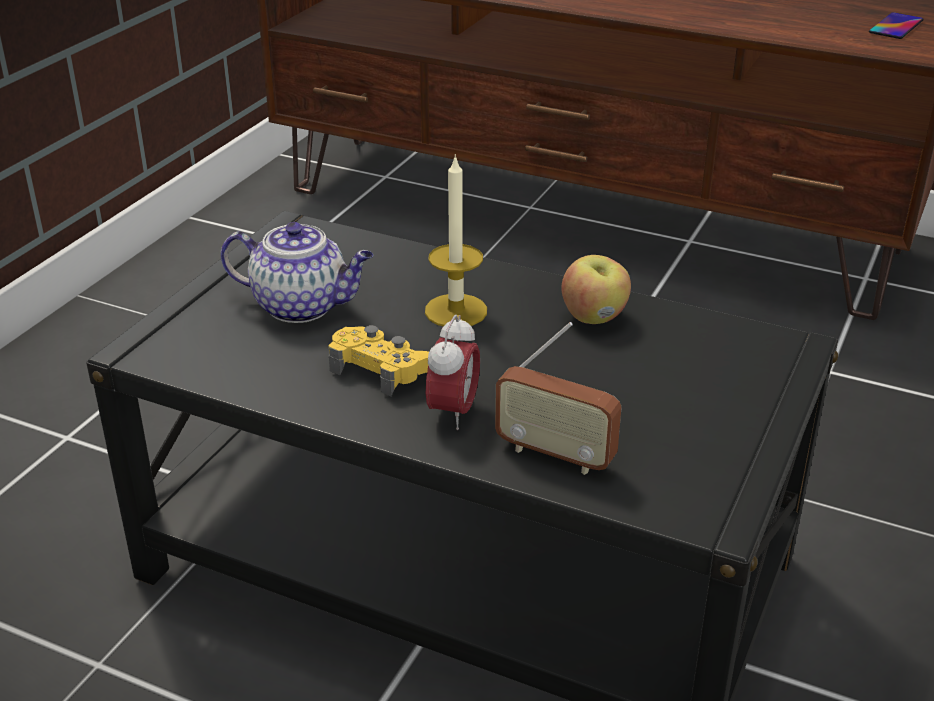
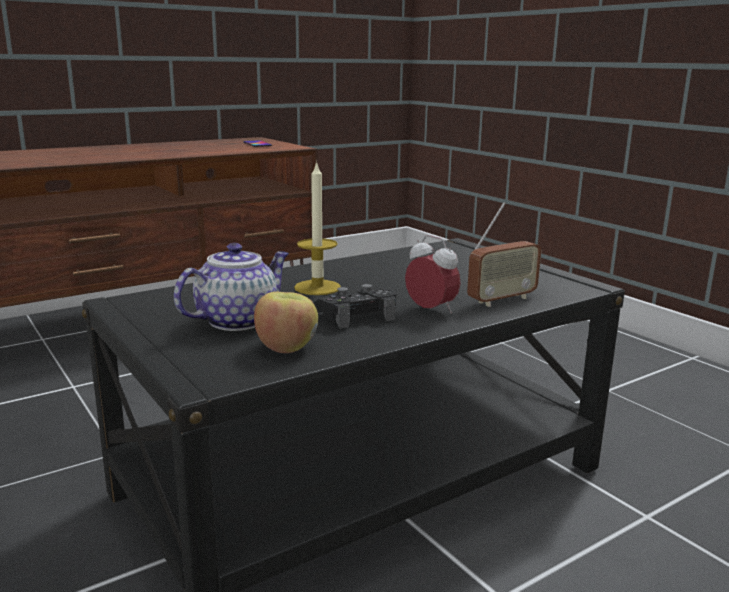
camera: 60 degrees left, 15 degrees down
(382, 369) = (356, 316): yellow game controller -> black game controller
(594, 317) = (374, 265): apple -> apple (287, 347)

